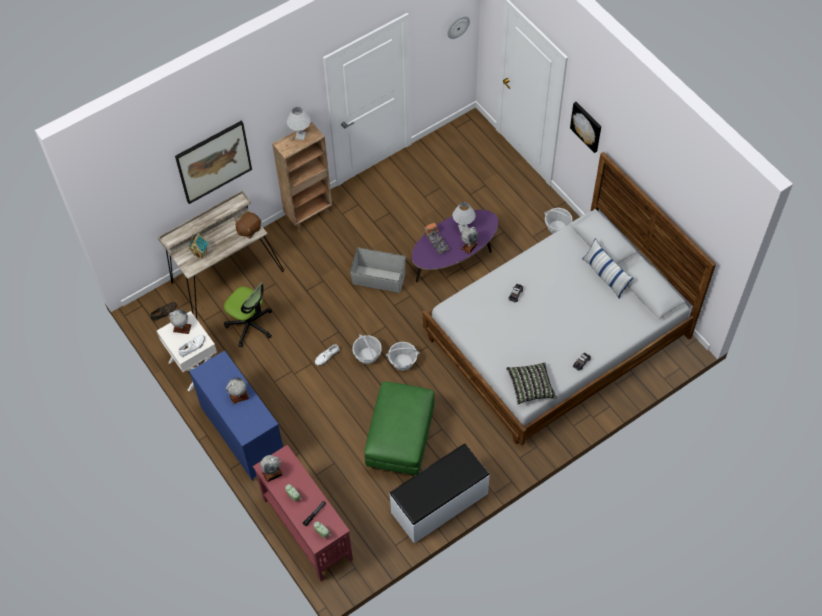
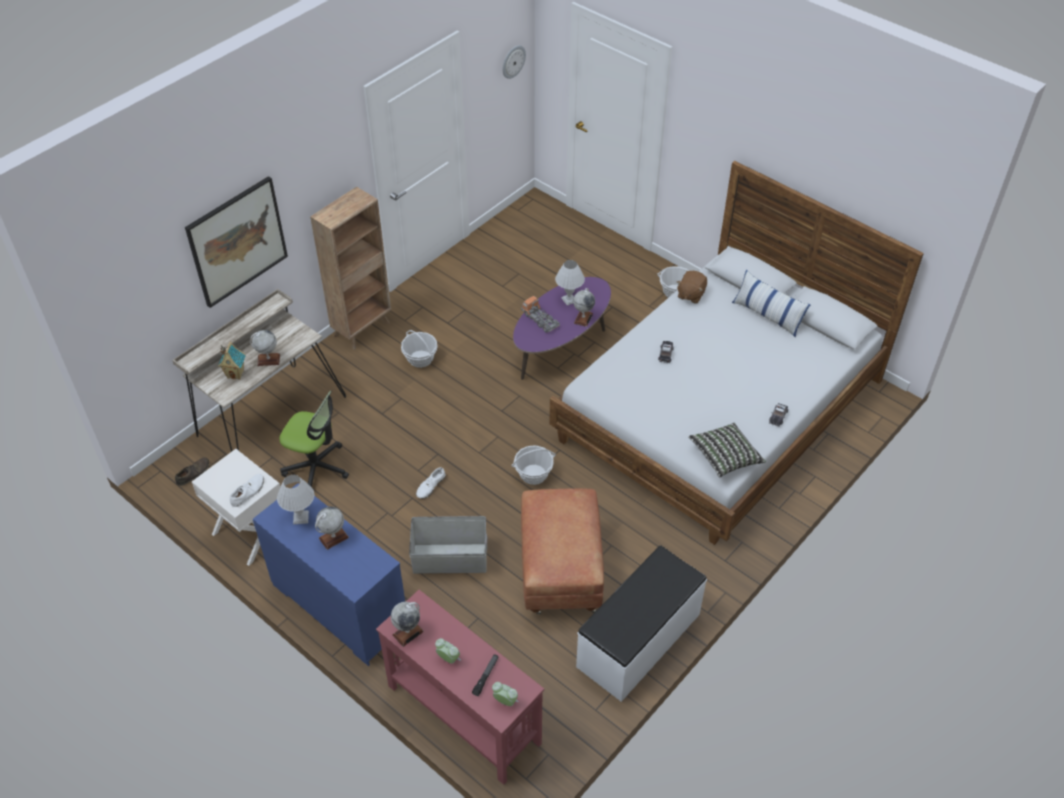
camera: 15 degrees left, 10 degrees down
(182, 328) = (228, 472): globe -> globe (268, 360)
(249, 229) = (296, 336): brown plush toy -> brown plush toy (690, 294)
(300, 136) = (346, 203): white table lamp -> white table lamp (301, 518)
(367, 356) = (484, 475): basket -> basket (420, 359)
(379, 279) = (473, 384): grey storage box -> grey storage box (450, 559)
(400, 440) = (559, 571): green ottoman -> brown ottoman
(587, 126) = (706, 136): picture -> none

